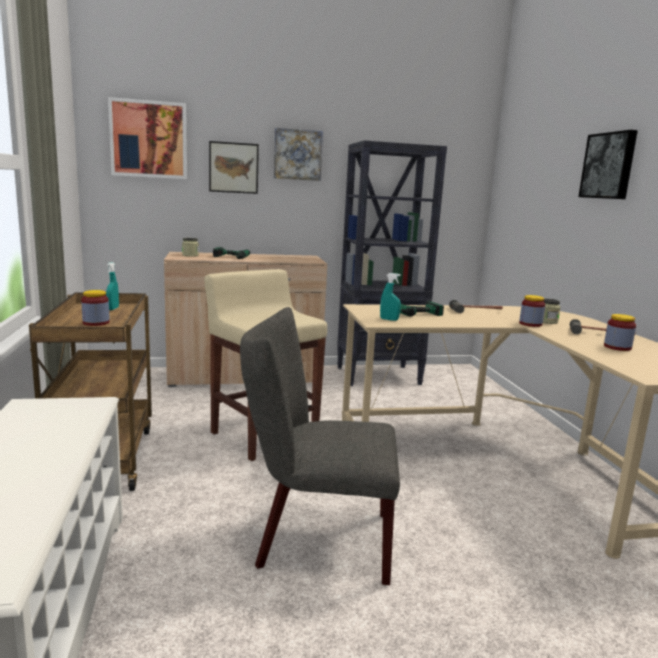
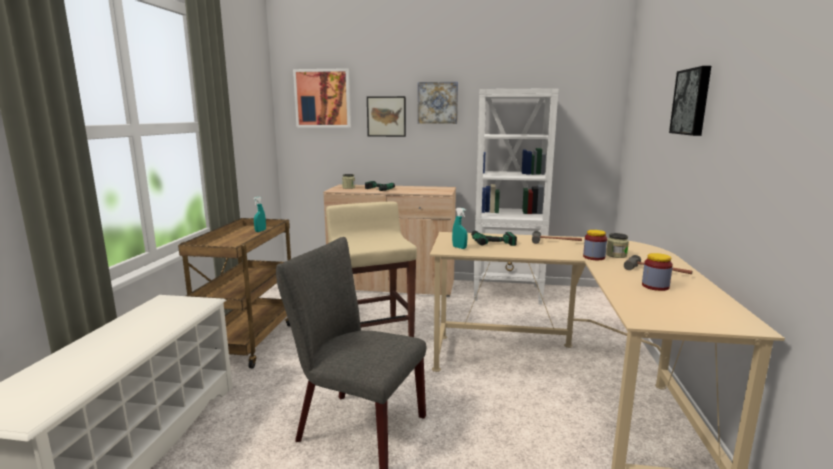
camera: 20 degrees right, 0 degrees up
(96, 323) = (235, 242): jar -> none
(379, 376) = (507, 293): black bookcase -> white bookcase

